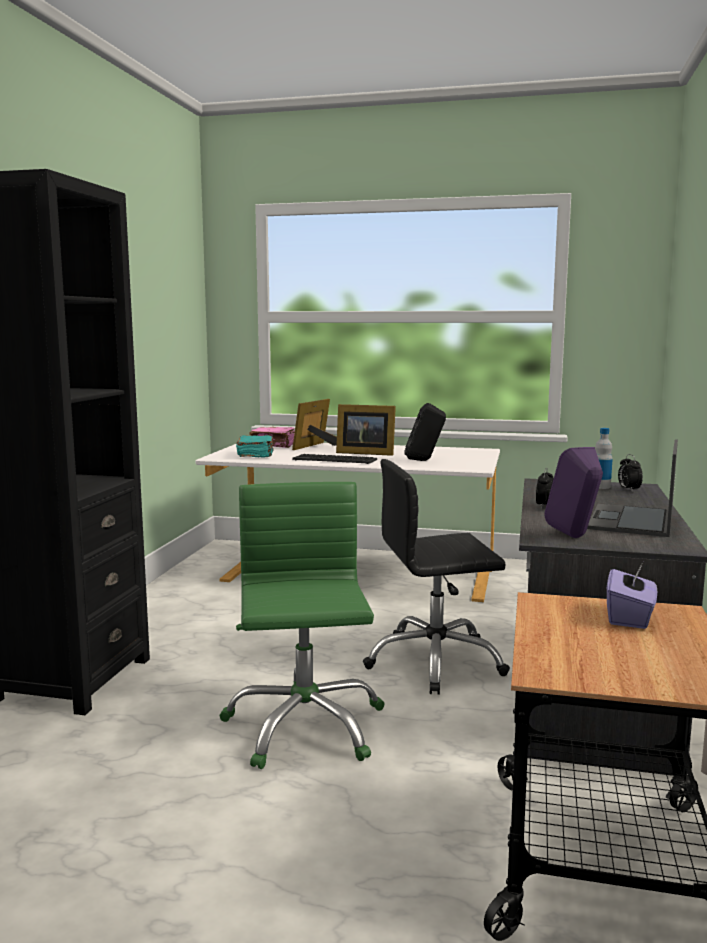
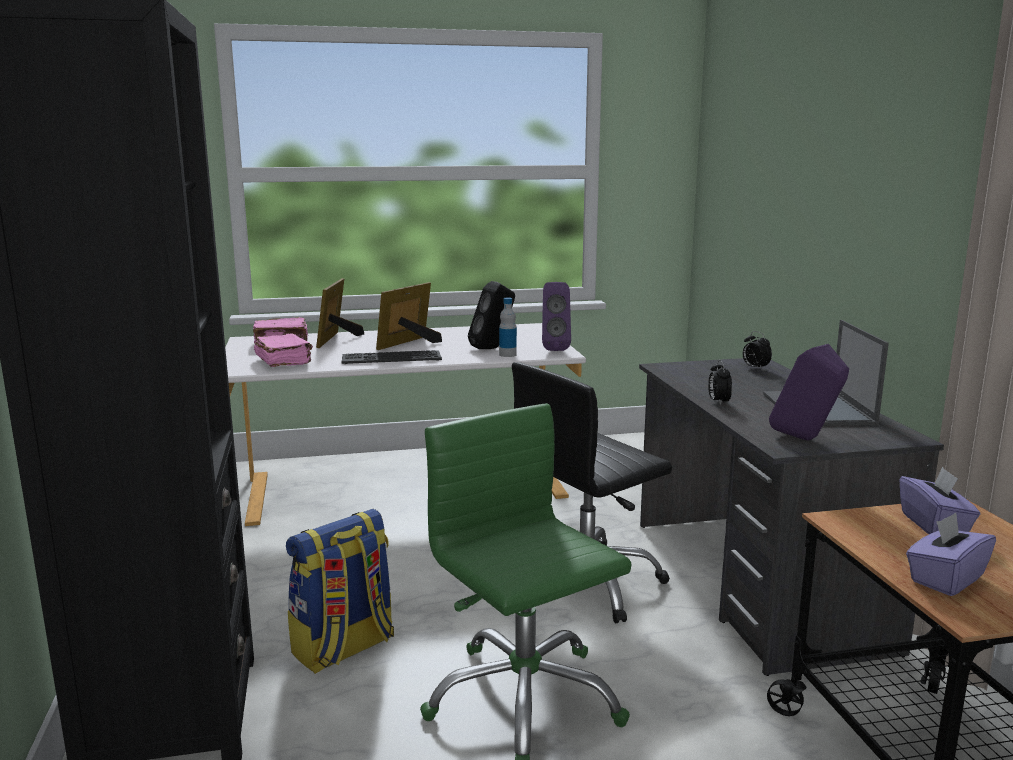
camera: 25 degrees left, 5 degrees up
(212, 666) = (344, 648): none -> backpack
(256, 455) = (284, 362): turquoise book -> pink book
(364, 453) = (409, 344): picture frame -> picture frame turned 135 degrees clockwise
(476, 465) = (555, 349): none -> purple speaker
(568, 650) = (945, 579): none -> purple tissue box
(601, 487) = (726, 367): bottle -> bottle (507, 354)

